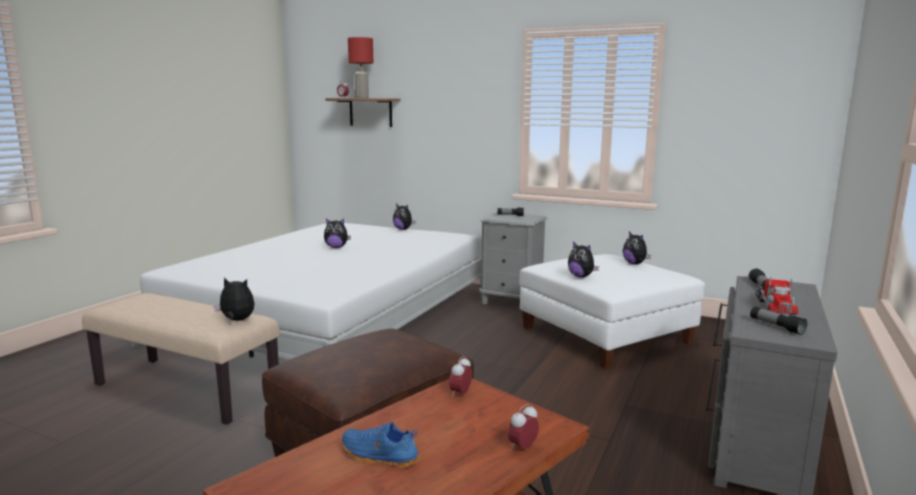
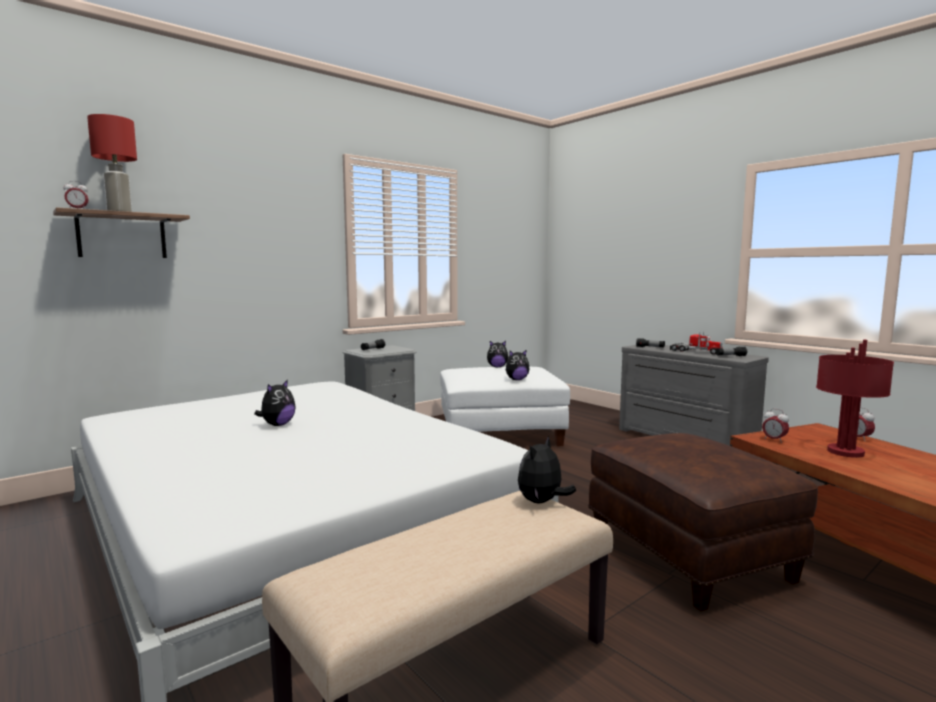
camera: 65 degrees left, 5 degrees down
(379, 457) = (901, 472): blue shoe -> none
(403, 229) = (244, 394): plush toy -> none
(440, 430) = (844, 452): none -> red table lamp

